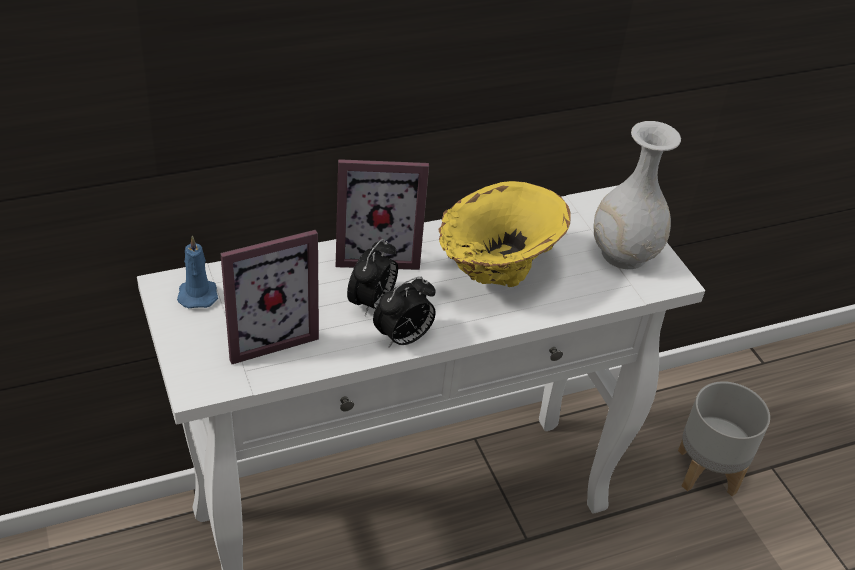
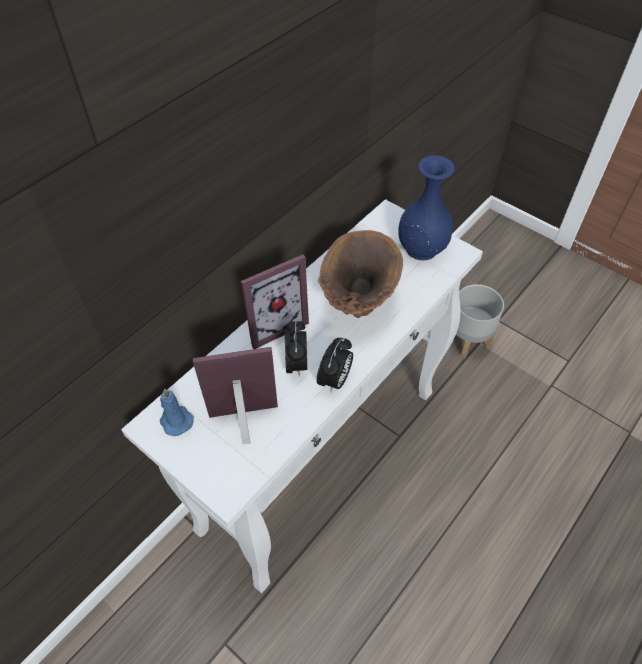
camera: 25 degrees left, 10 degrees up
(266, 334) = (245, 426): picture frame -> picture frame turned 135 degrees counterclockwise
(494, 275) = (357, 303): yellow vase -> brown vase
(624, 253) = (421, 248): white vase -> blue vase

